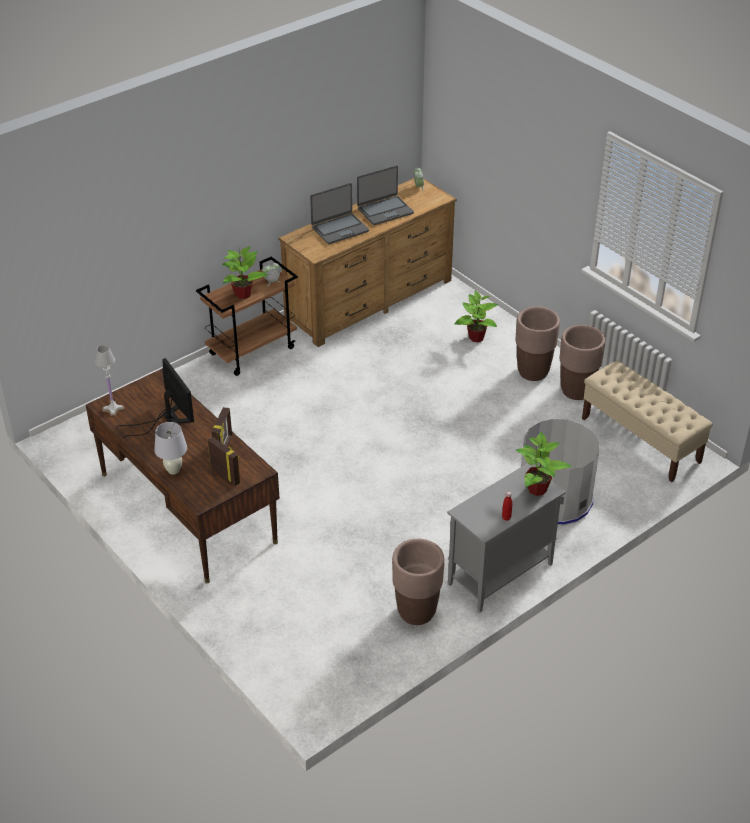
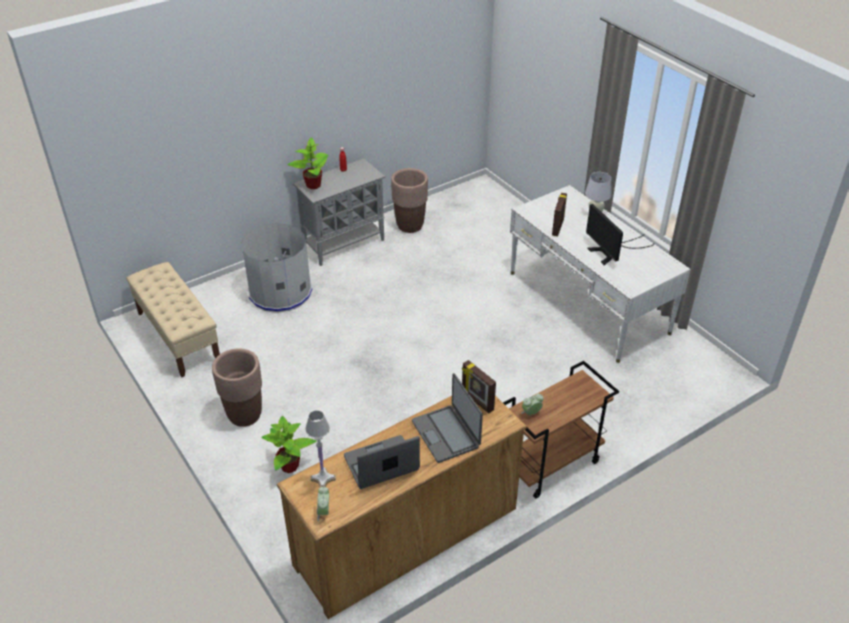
camera: 175 degrees left, 0 degrees up
(113, 409) = (663, 263): white table lamp -> white table lamp (323, 478)
(187, 508) = (587, 302): brown desk -> white desk
(225, 475) = (552, 208): picture frame -> picture frame (477, 401)
(243, 294) = (563, 396): potted plant -> none
(339, 229) = (446, 434): laptop -> laptop turned 90 degrees counterclockwise
(576, 391) = (210, 390): brown planter -> none

